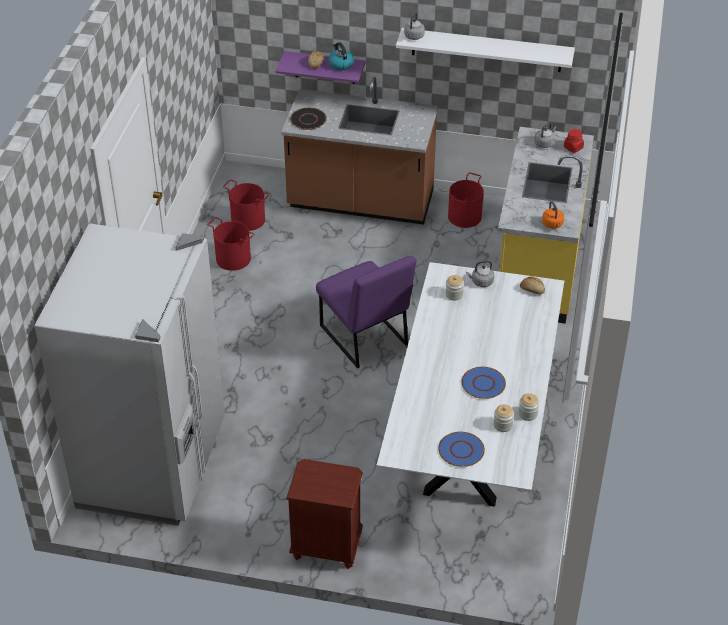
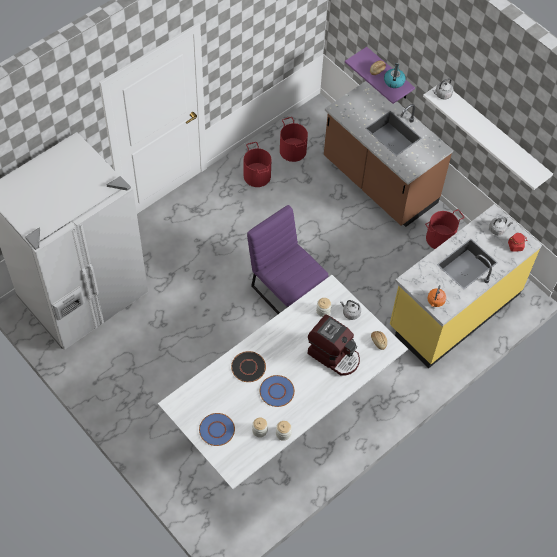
camera: 35 degrees right, 15 degrees up
(308, 119) = (352, 109): black plate -> black plate (248, 367)
(326, 546) = (130, 424): brown nightstand -> none
(364, 337) = (286, 290): purple chair -> purple chair turned 135 degrees clockwise
(504, 323) = (334, 355): none -> coffee machine

